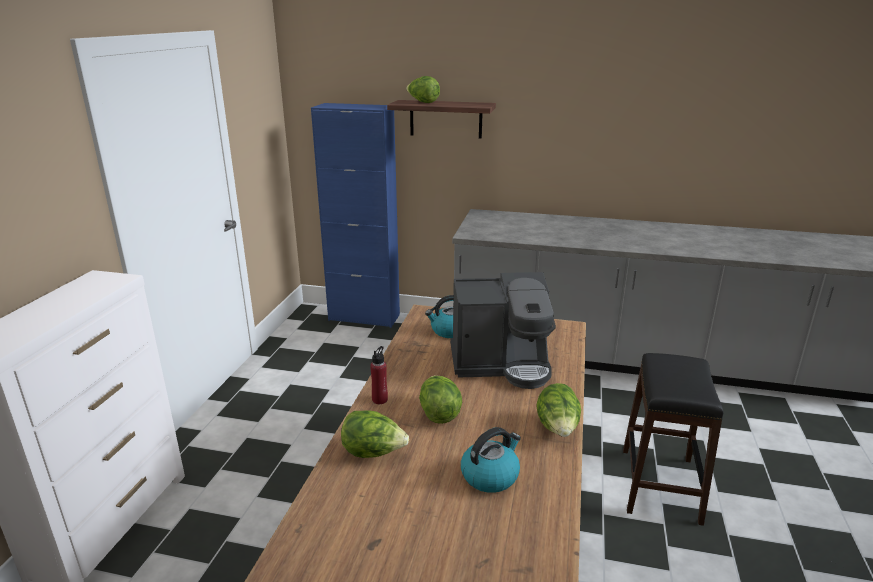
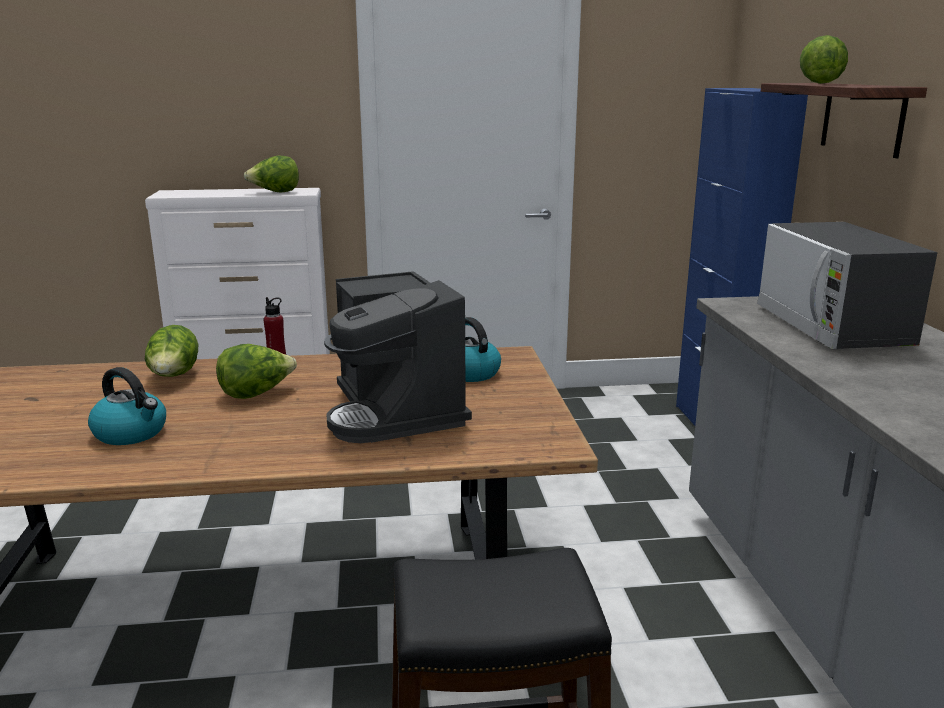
camera: 70 degrees right, 5 degrees down
(520, 227) = (832, 327): none -> microwave
(558, 429) = (235, 462): lettuce -> lettuce (275, 192)

